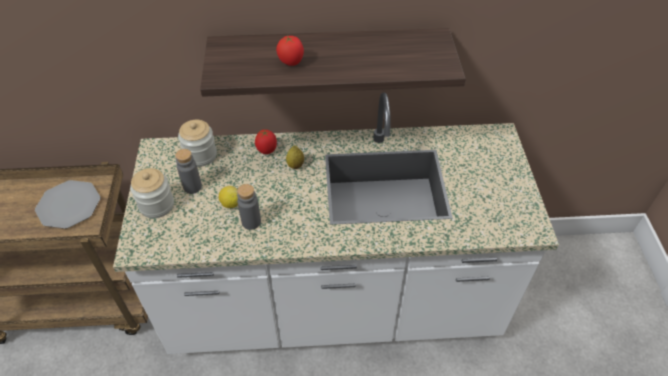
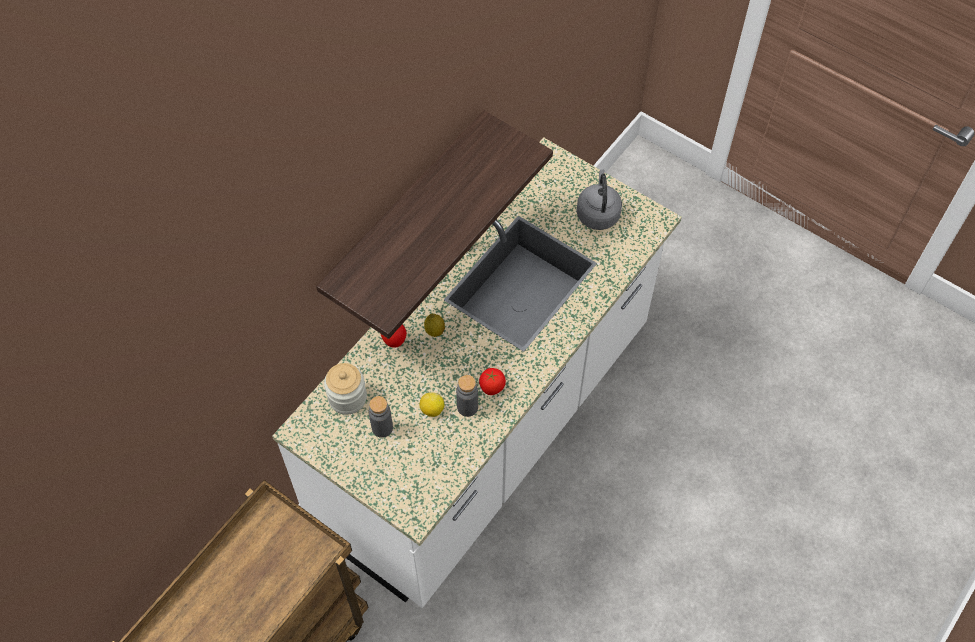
camera: 50 degrees left, 10 degrees up
(68, 205) = (267, 557): plate -> none
(156, 205) = (377, 469): jar -> none
(291, 63) = (419, 248): tomato -> tomato (492, 388)
(494, 191) = (598, 213): none -> grey kettle

